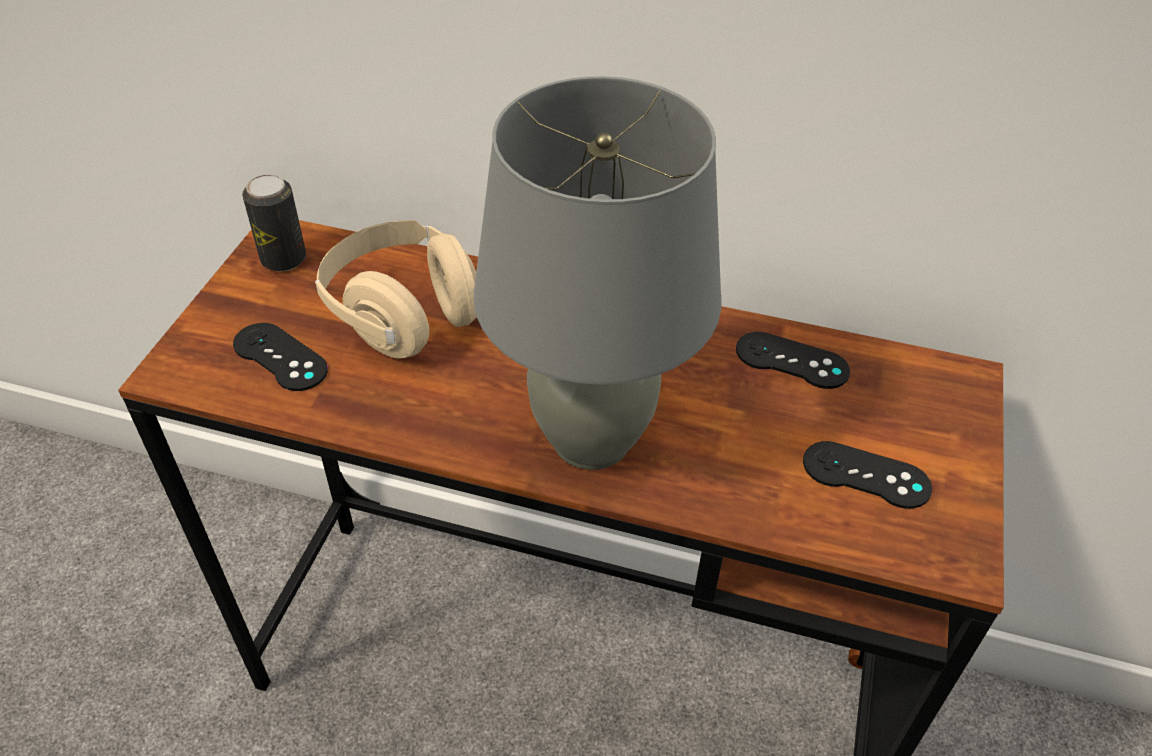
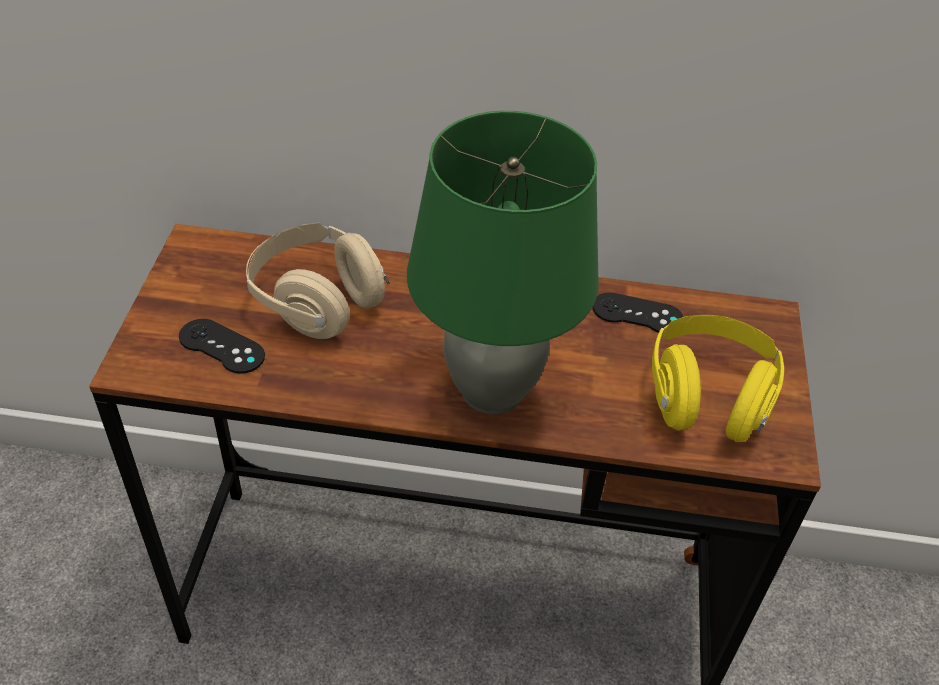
camera: 10 degrees left, 0 degrees up
(283, 259) = (203, 263): can -> none
(590, 440) = (491, 391): grey table lamp -> green table lamp
(866, 475) = (707, 398): black game controller -> yellow headphones

